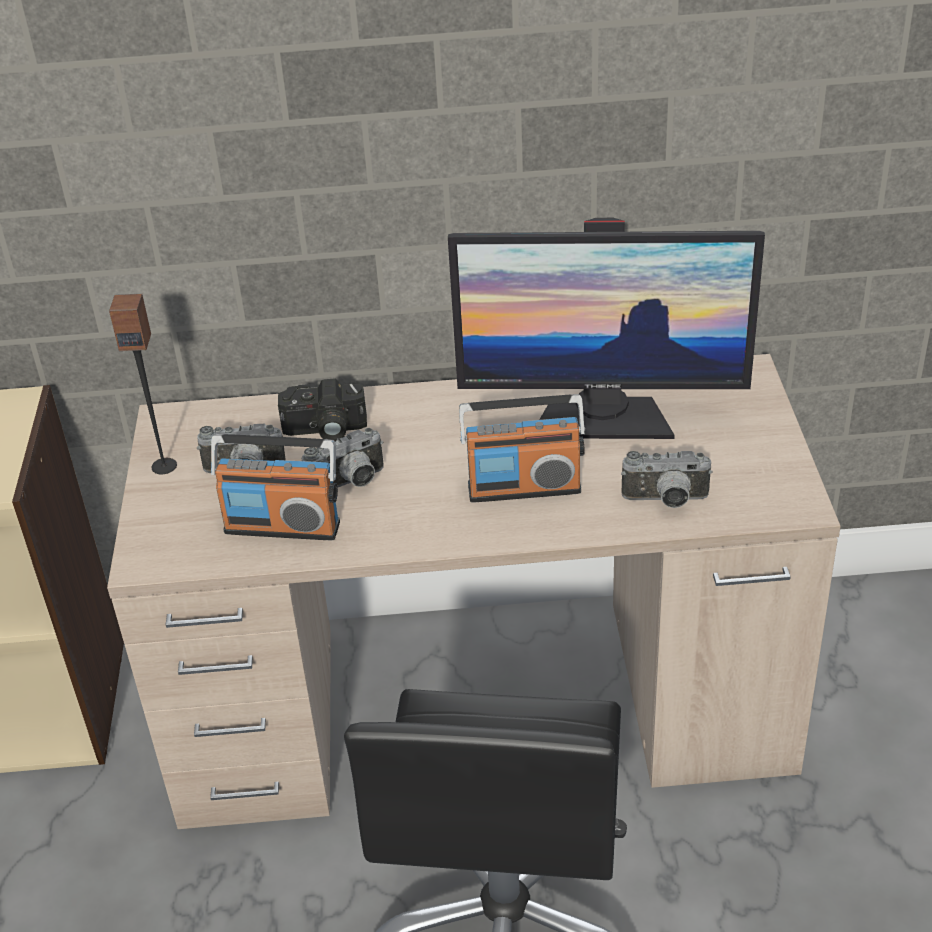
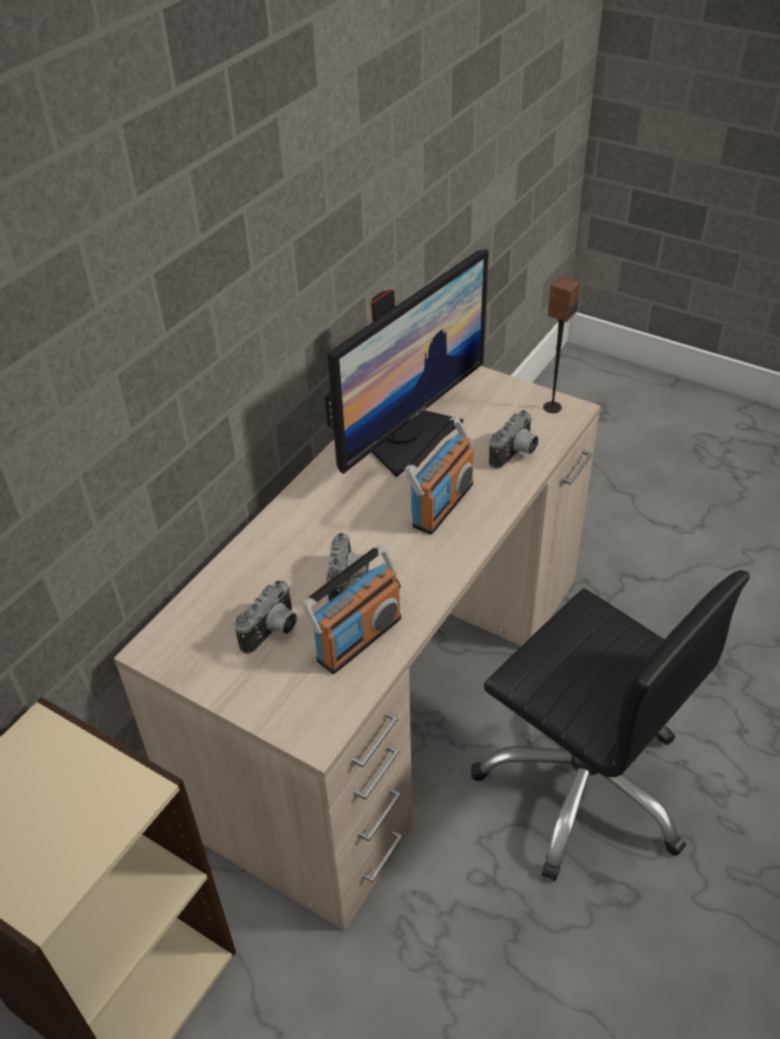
camera: 55 degrees left, 5 degrees up
(164, 466) = (212, 675): speaker -> speaker (552, 407)
(324, 430) = (274, 567): camera -> none

